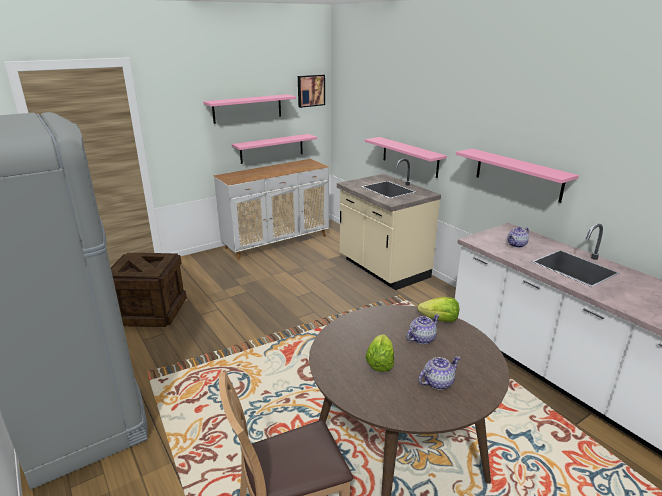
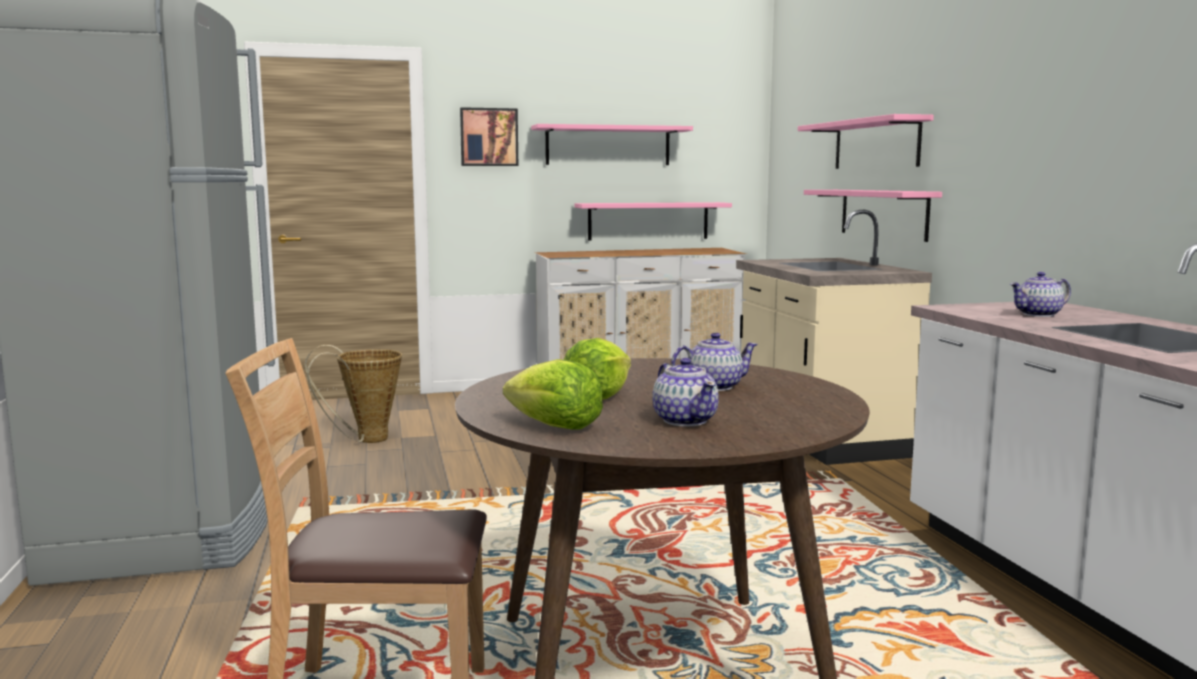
camera: 20 degrees right, 15 degrees down
(150, 312) = (365, 440): crate -> basket
(310, 90) = (728, 125): picture -> picture (489, 137)
(437, 382) = (685, 420): teapot -> teapot turned 75 degrees clockwise
(439, 320) = (777, 376): lettuce -> lettuce (554, 426)
(518, 174) = (1066, 193): pink shelf -> pink shelf (876, 144)

